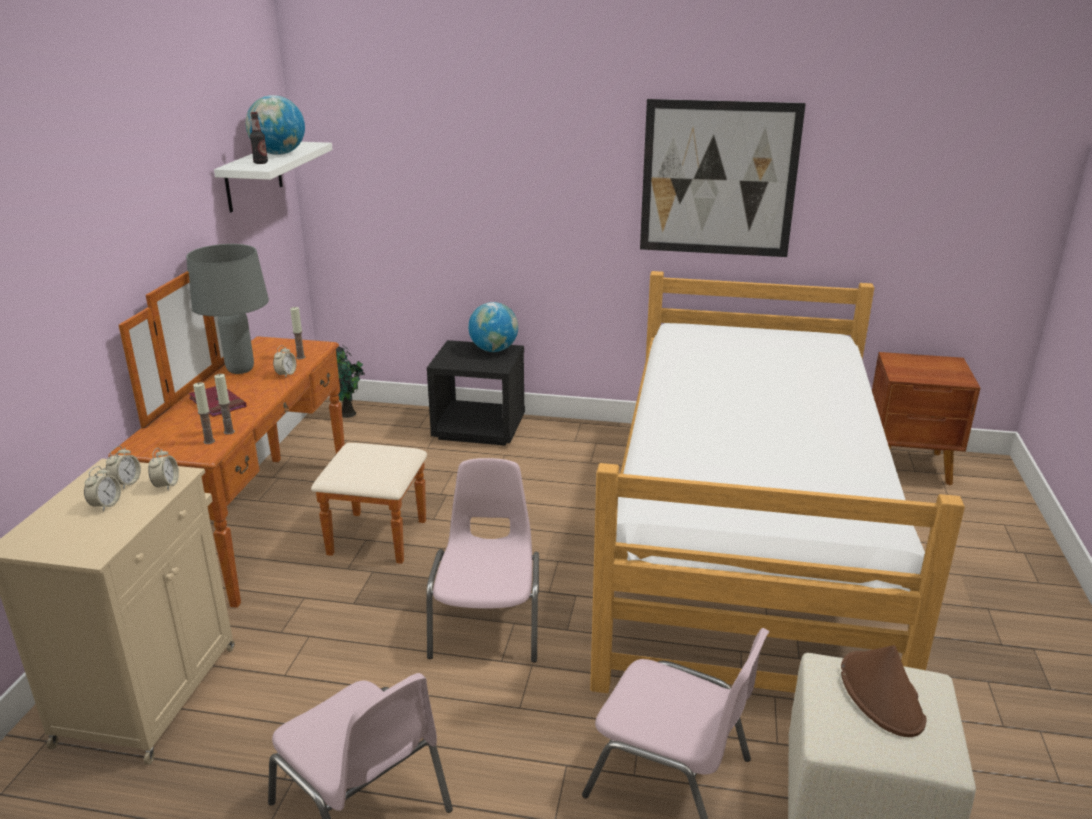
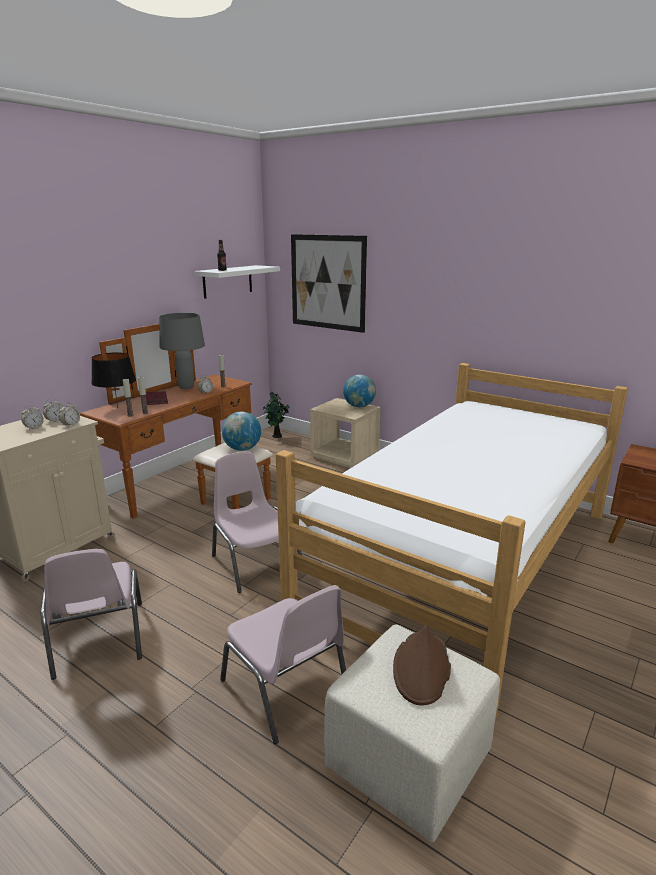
camera: 25 degrees right, 5 degrees down
(167, 431) = (117, 407): none -> black table lamp
(279, 154) = (240, 268): globe -> globe (242, 449)
(479, 428) = (345, 457): black nightstand -> beige nightstand
(488, 622) = (255, 562): pink chair -> pink chair turned 60 degrees counterclockwise
(718, 179) = (513, 299): picture -> picture (327, 282)

